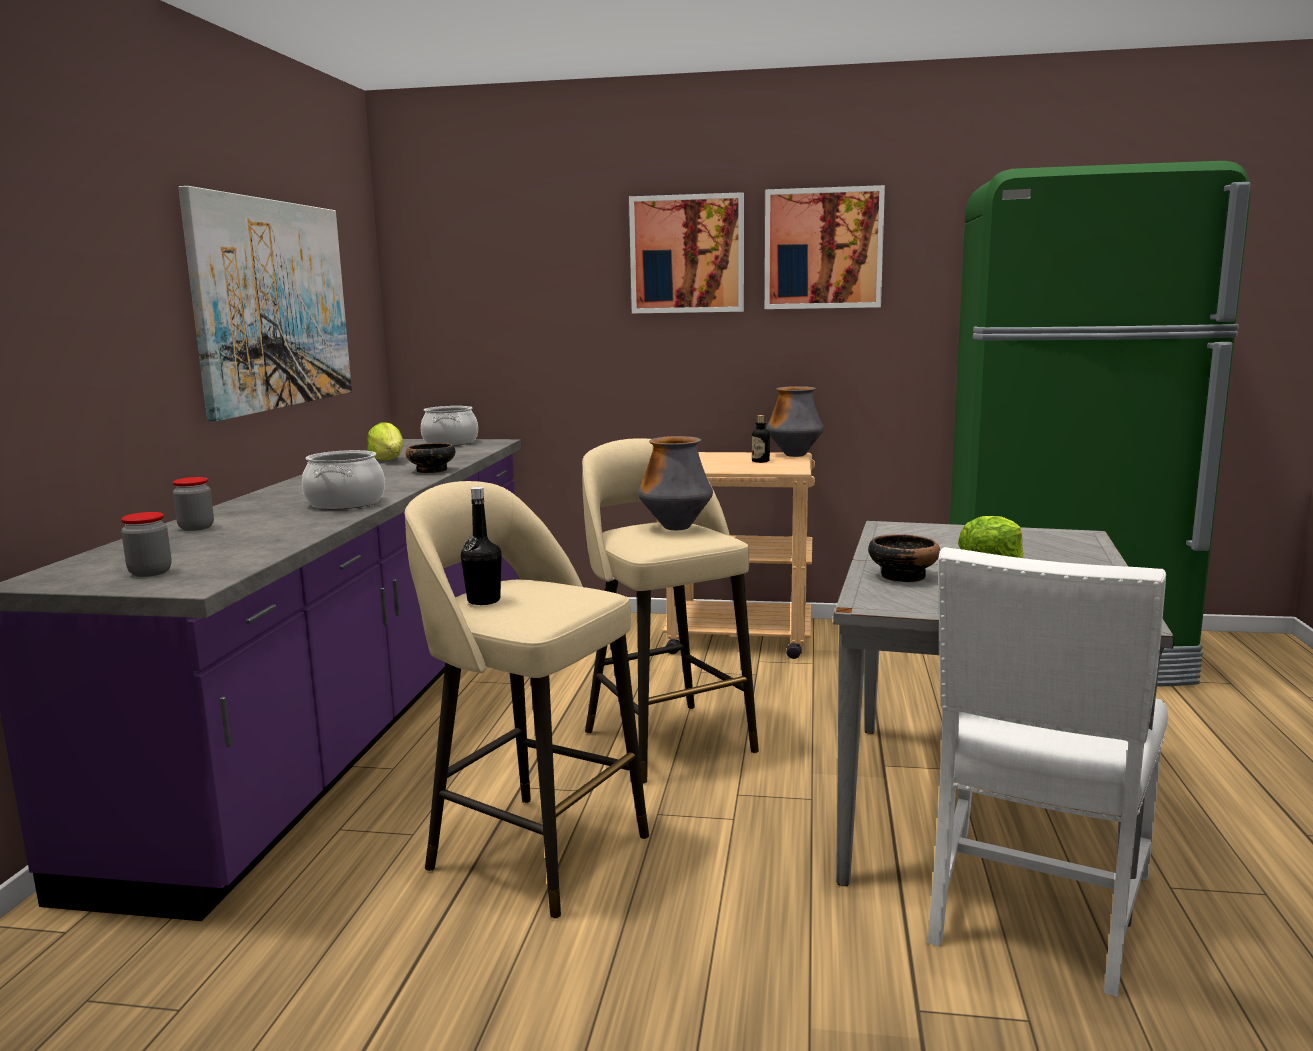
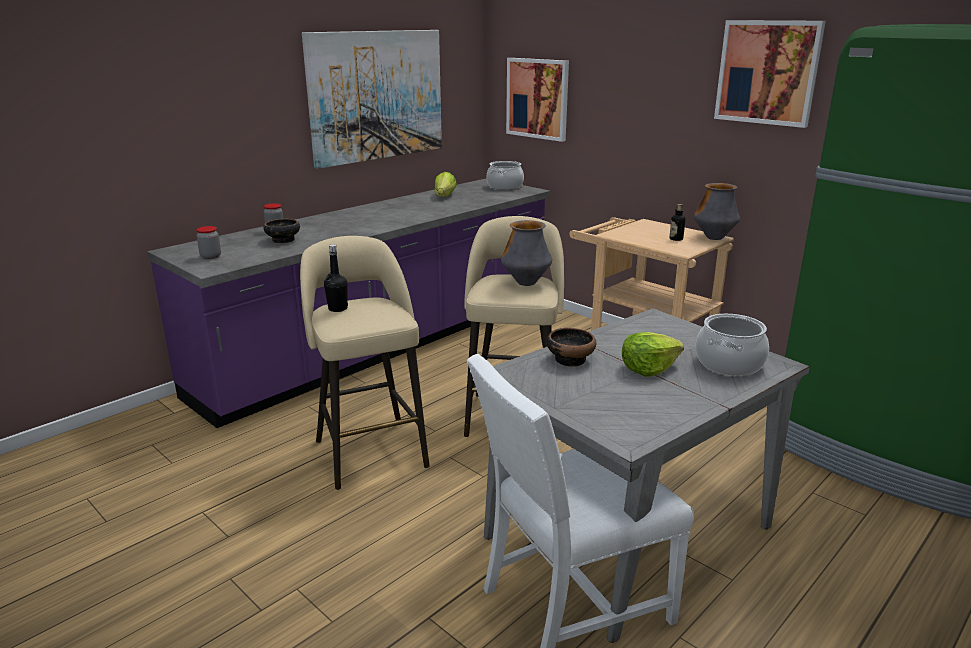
camera: 35 degrees right, 10 degrees up
(345, 503) = (361, 227): cooking pot -> cooking pot (728, 363)
(431, 470) = (447, 210): bowl -> bowl (283, 240)
(687, 254) = (667, 68): picture -> picture (537, 98)

